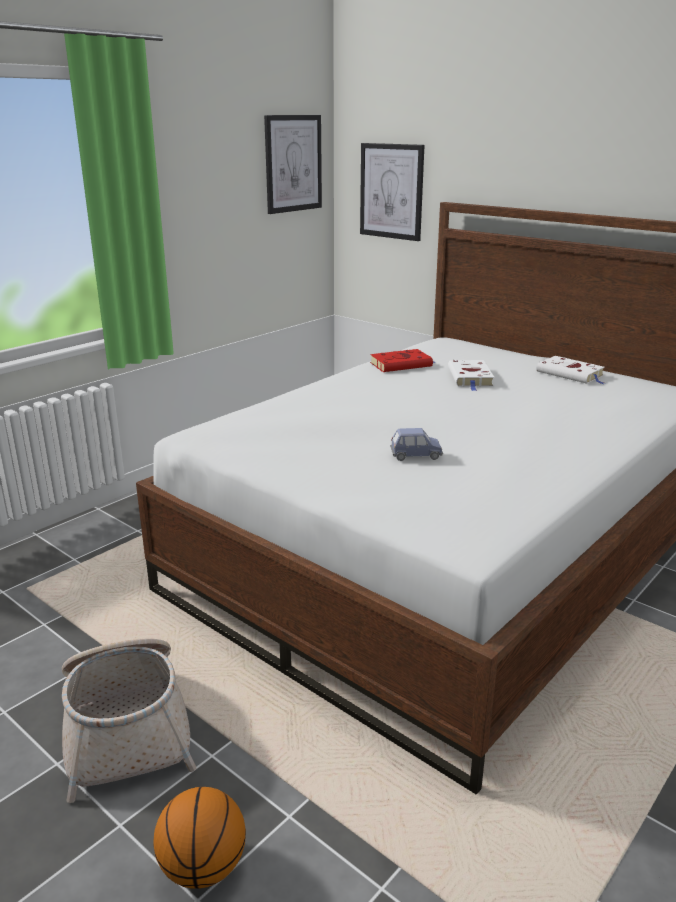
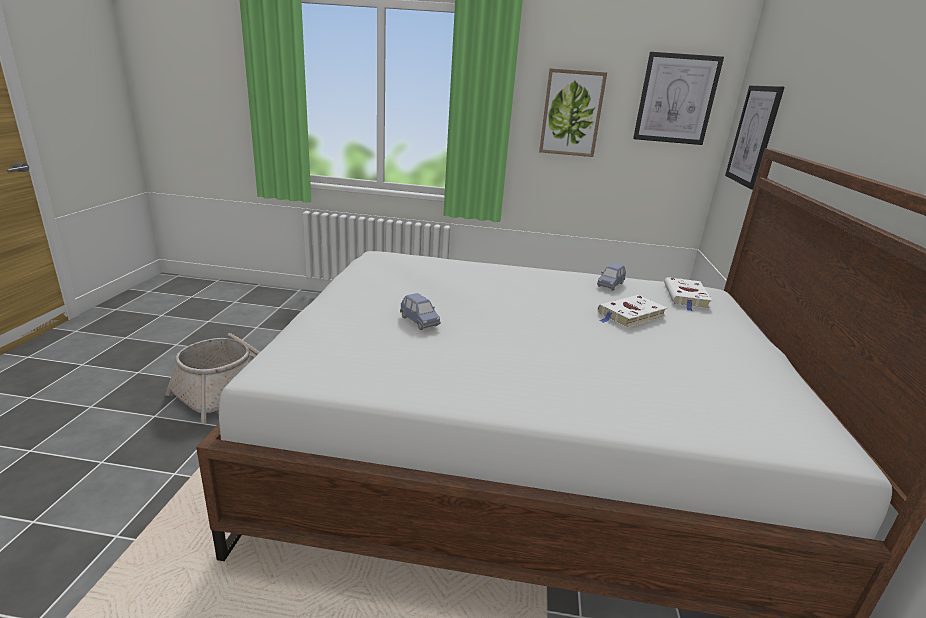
camera: 55 degrees right, 0 degrees up
(202, 867) = (126, 455): basketball -> none
(209, 196) = (571, 113): none -> picture
(402, 364) = (610, 285): red book -> blue toy car
(571, 374) = (741, 363): white book -> white book (686, 297)

